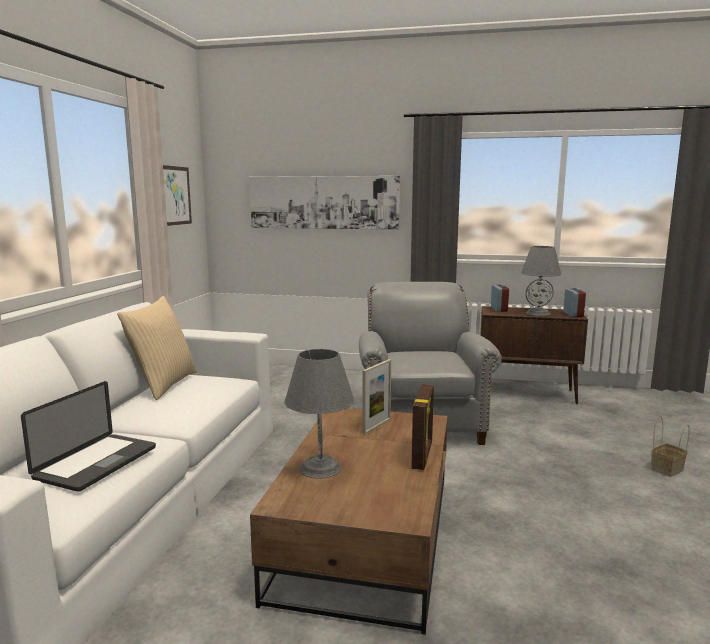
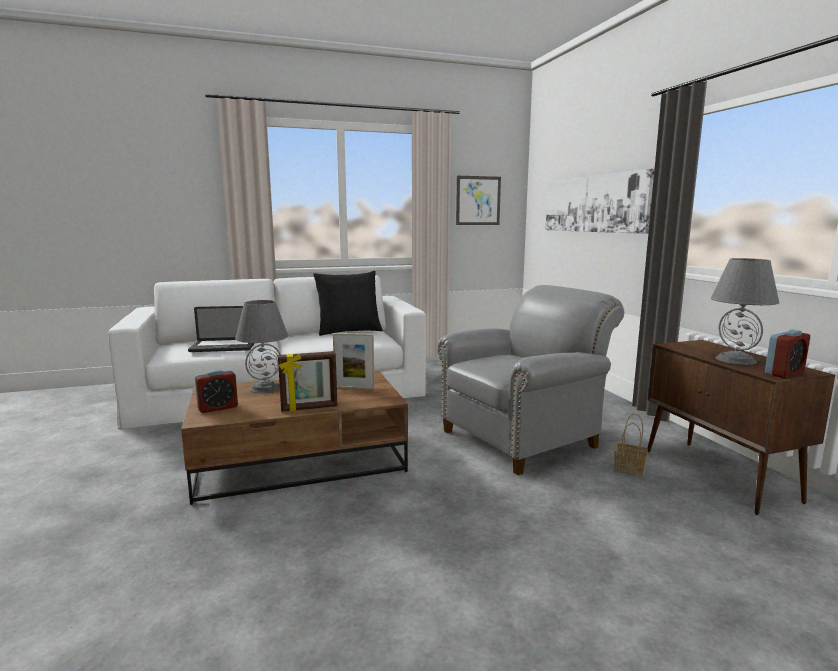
camera: 60 degrees right, 0 degrees up
(163, 385) = (349, 331): beige pillow -> black pillow
(499, 309) = (702, 346): alarm clock -> alarm clock (218, 408)
(666, 469) = (630, 612): basket -> basket (630, 469)

